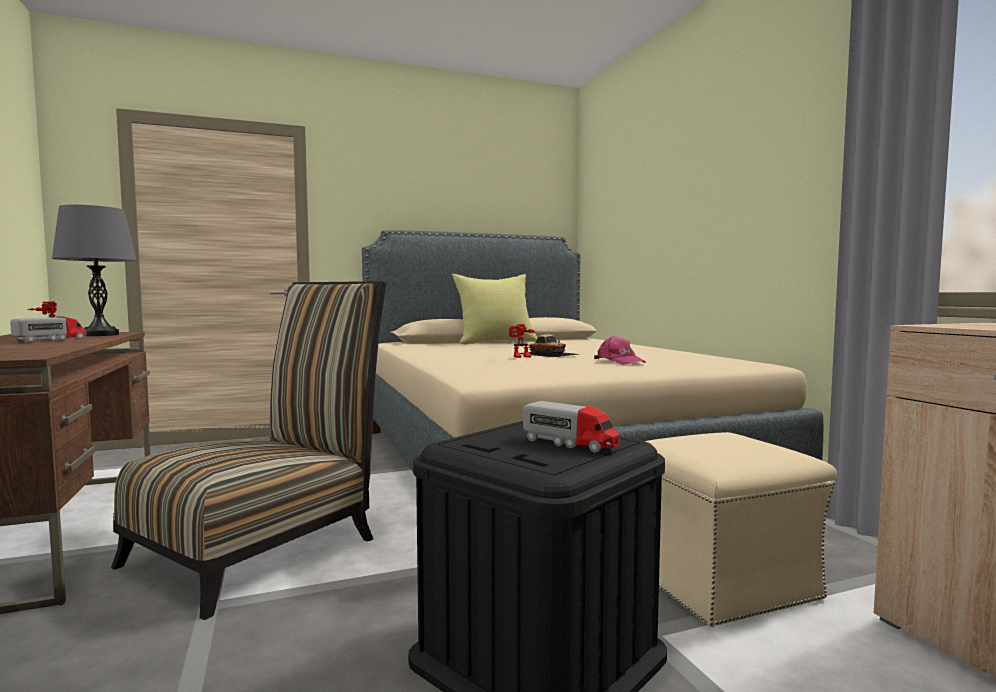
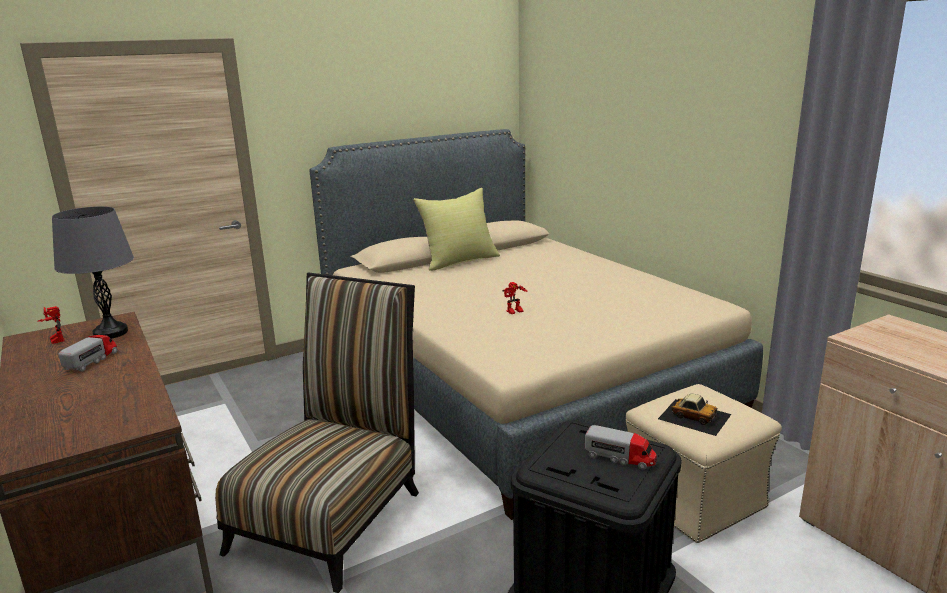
camera: 10 degrees left, 15 degrees up
(548, 353) = (531, 298): toy car -> toy car (694, 416)
(619, 361) = (601, 311): pink cap -> none

